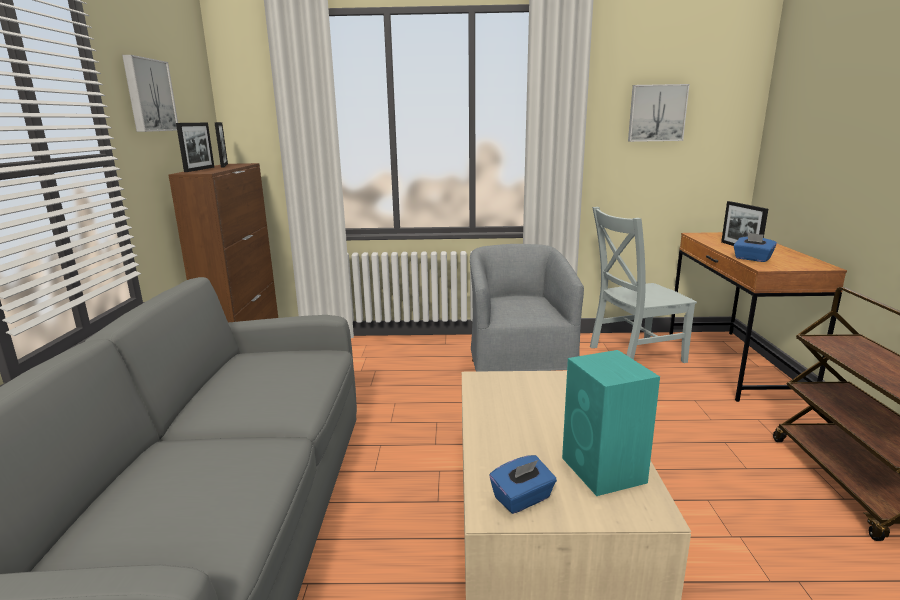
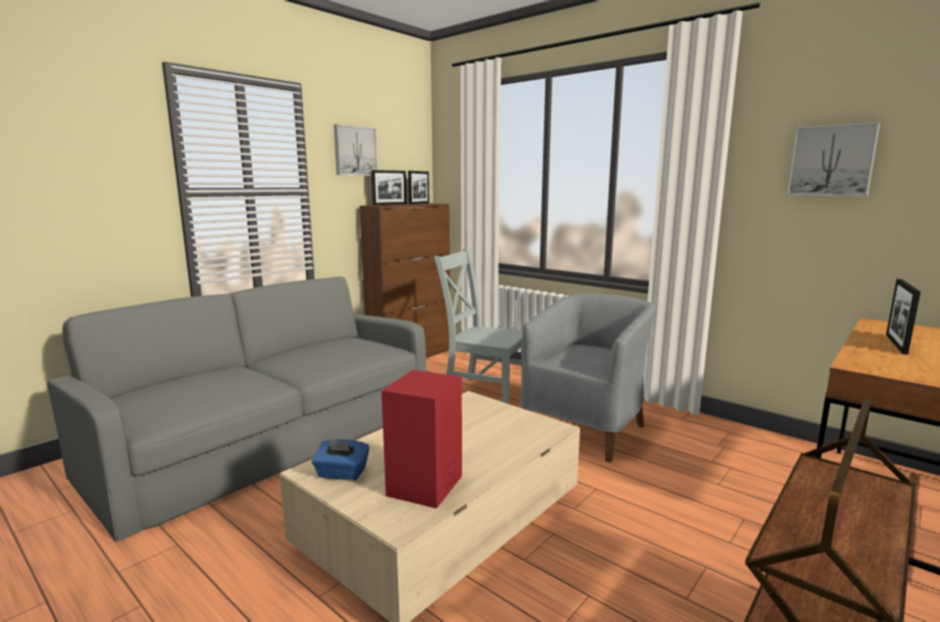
camera: 40 degrees right, 5 degrees down
(604, 471) = (424, 486): turquoise speaker -> red speaker
(633, 355) = (744, 454): grey chair -> grey chair (482, 392)
(752, 259) = (868, 356): blue tissue box -> none

